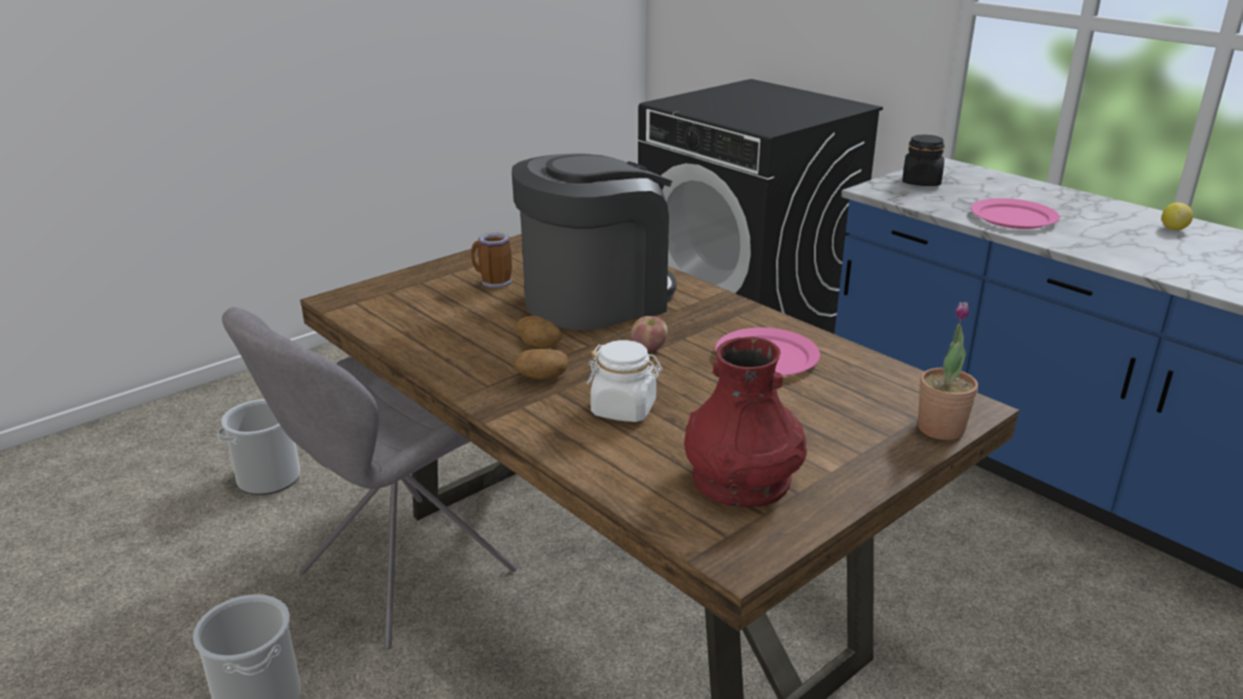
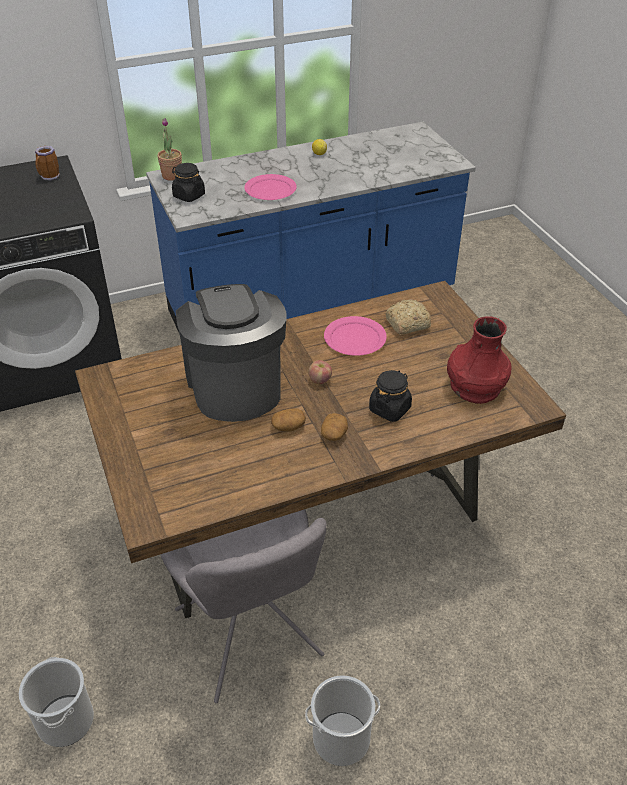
camera: 70 degrees left, 15 degrees up
(493, 283) = (172, 430): mug -> mug (49, 177)
(624, 409) = (390, 409): white jar -> black jar
(847, 391) = (406, 324): none -> bread
(940, 428) = (453, 309): potted plant -> potted plant (172, 176)

